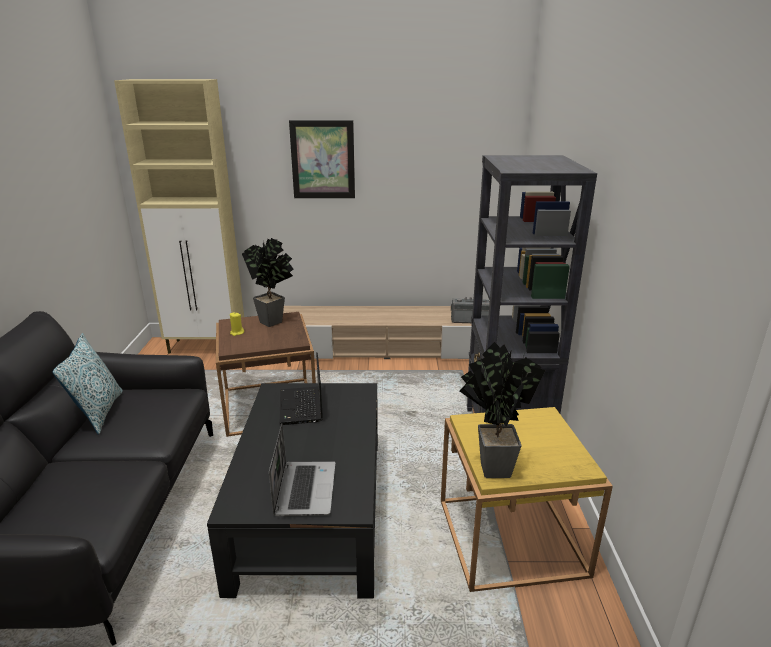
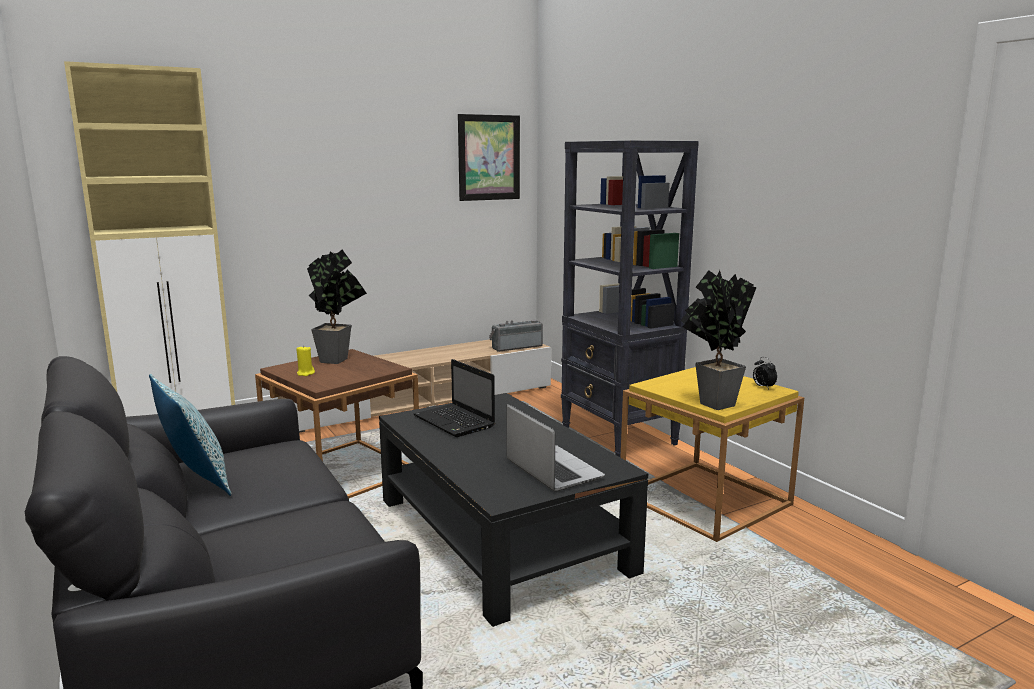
camera: 30 degrees left, 10 degrees down
(323, 160) = (327, 175): picture -> picture (489, 157)
(574, 459) = (763, 387): none -> alarm clock

